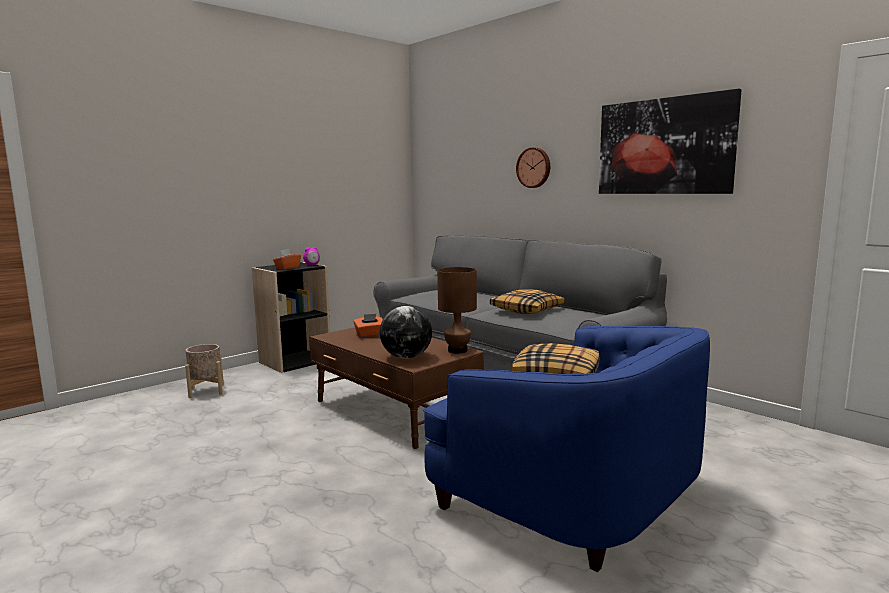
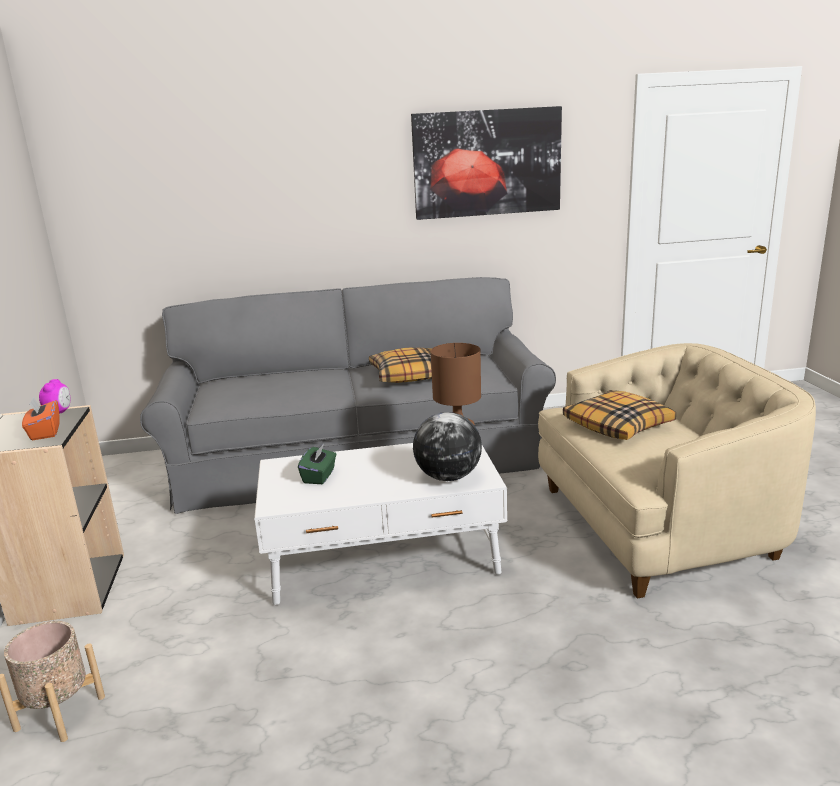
camera: 55 degrees left, 10 degrees up
(370, 335) = (319, 476): orange tissue box -> green tissue box
(394, 412) = (384, 558): brown coffee table -> white coffee table
(534, 167) = (313, 191): wall clock -> none
(571, 494) = (659, 525): blue armchair -> beige armchair

